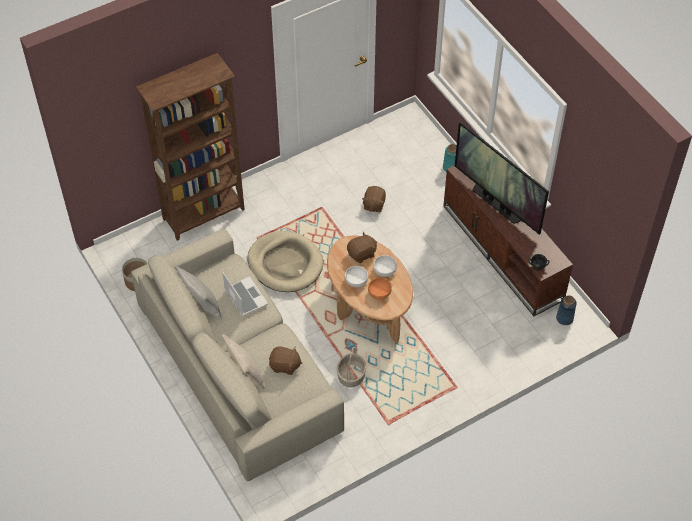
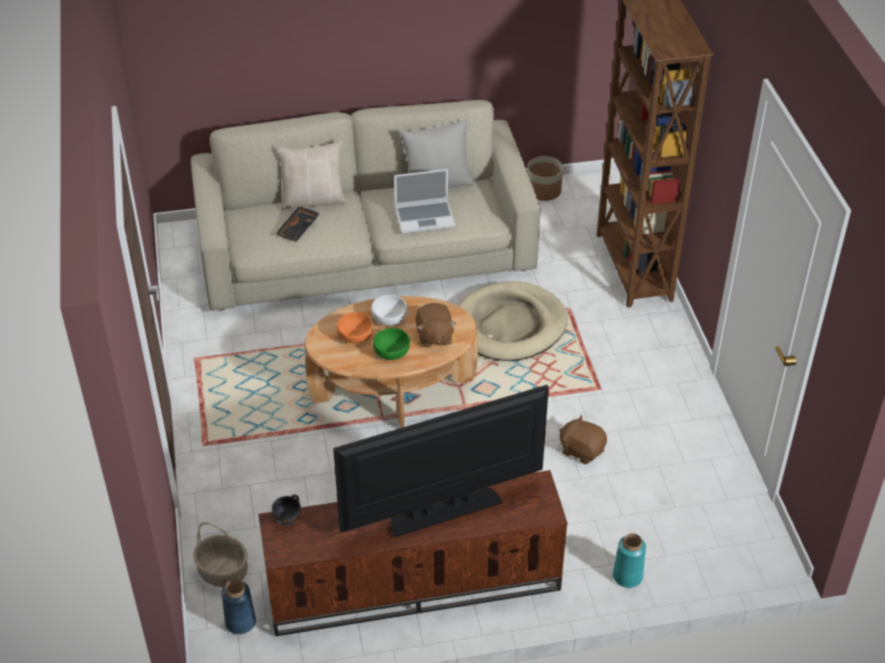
camera: 110 degrees right, 10 degrees down
(285, 366) = (298, 229): brown plush toy -> black tray
(351, 376) = (288, 343): basket -> basket (222, 571)
(384, 270) = (392, 352): white bowl -> green bowl

